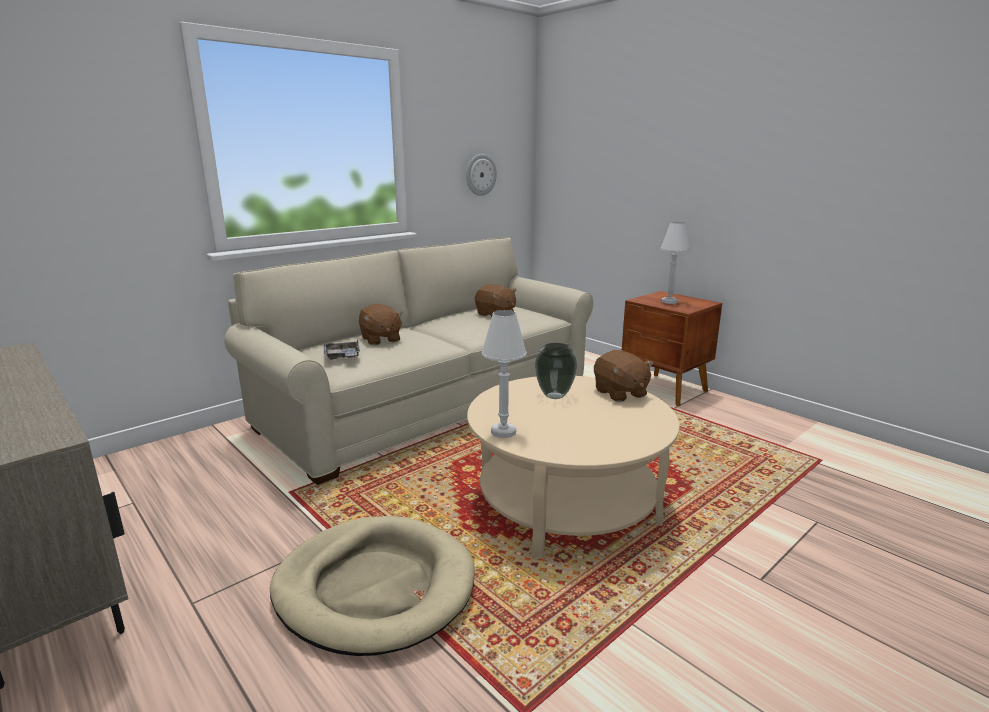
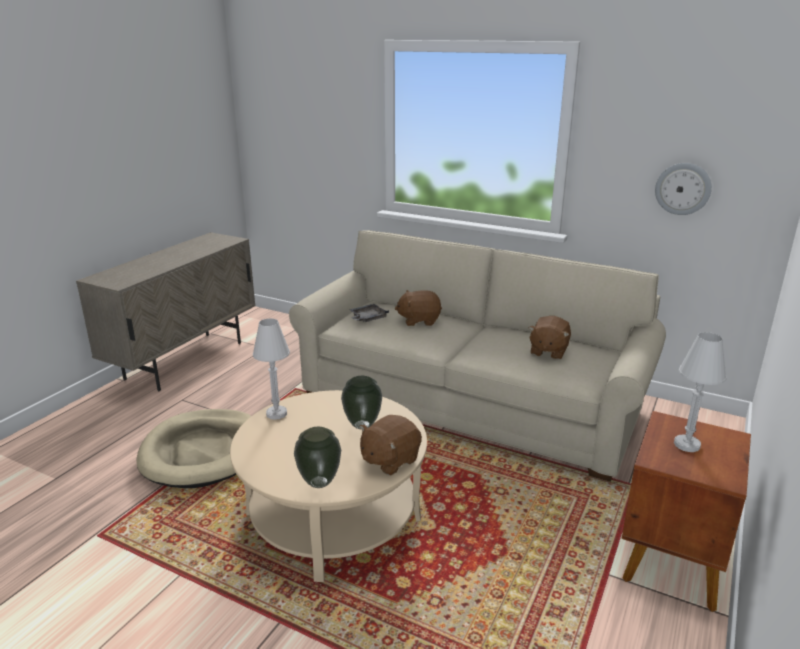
camera: 70 degrees right, 5 degrees up
(380, 339) = (419, 320): brown plush toy -> brown plush toy turned 45 degrees clockwise
(647, 424) = (320, 482): none -> vase

